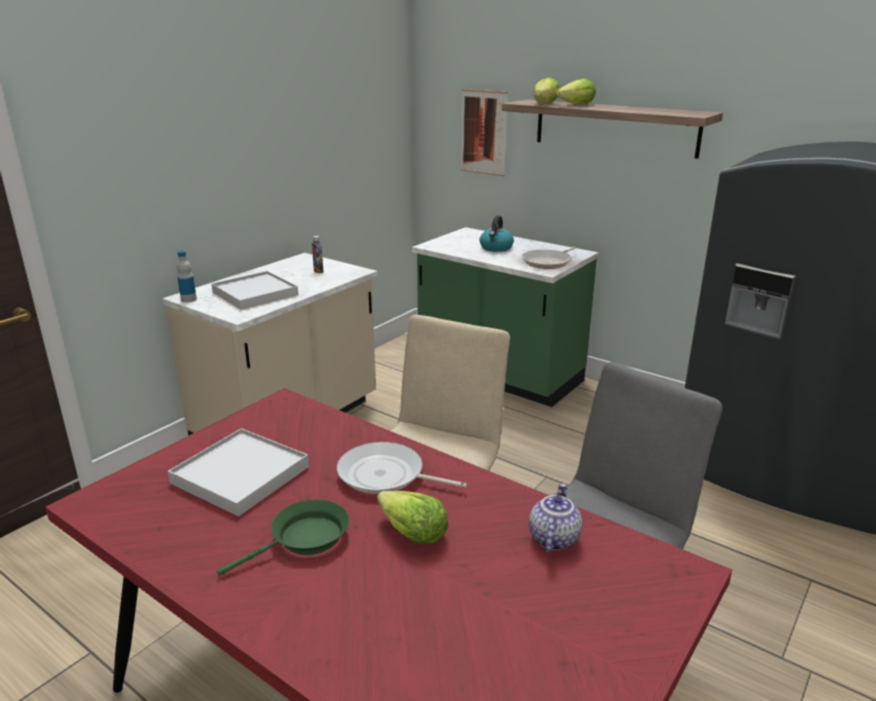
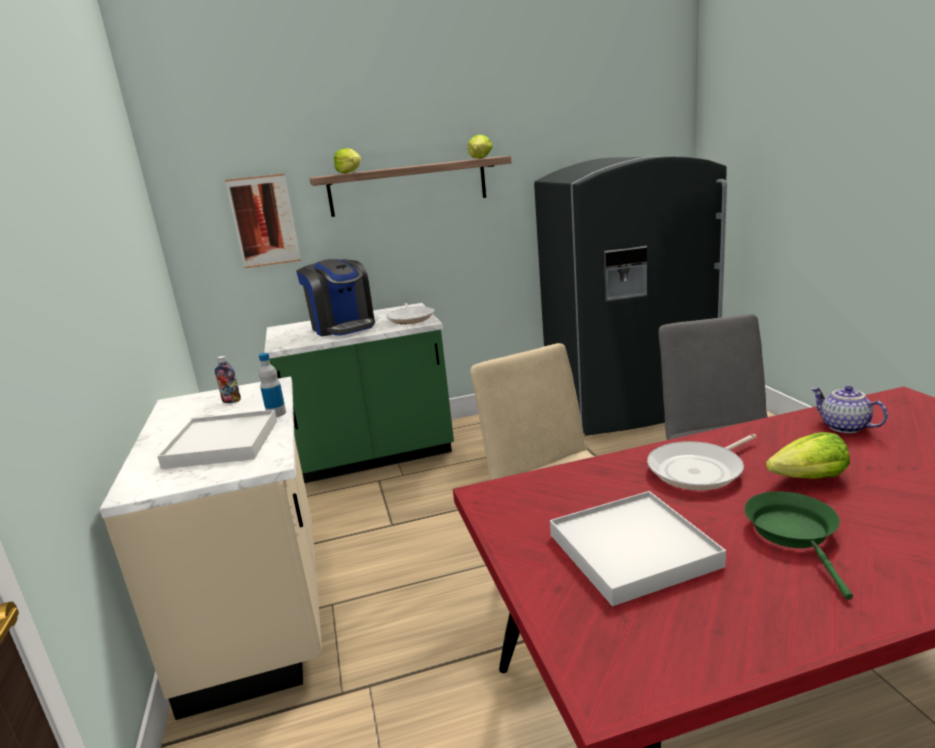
camera: 50 degrees left, 5 degrees down
(188, 299) = (149, 488): bottle -> bottle (276, 413)
(496, 248) = (342, 326): kettle -> coffee machine
(576, 105) = (378, 169): lettuce -> lettuce (480, 158)

